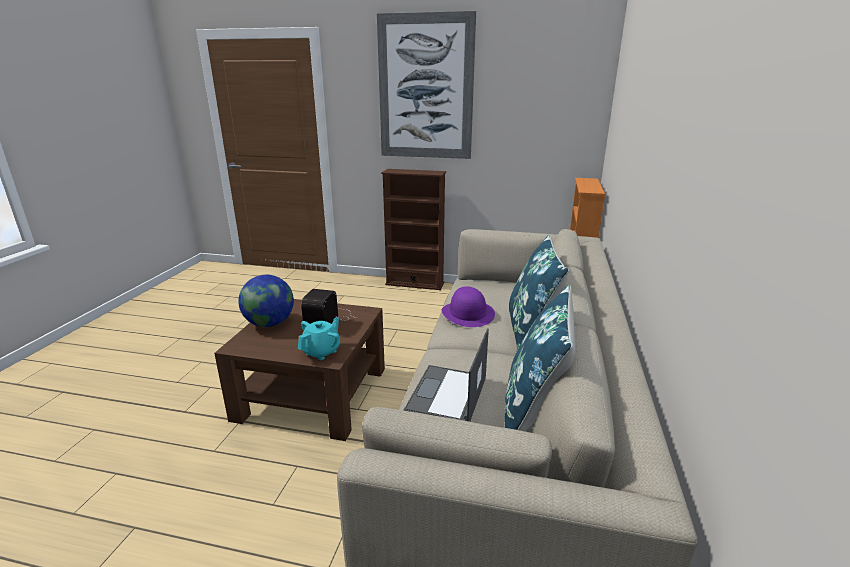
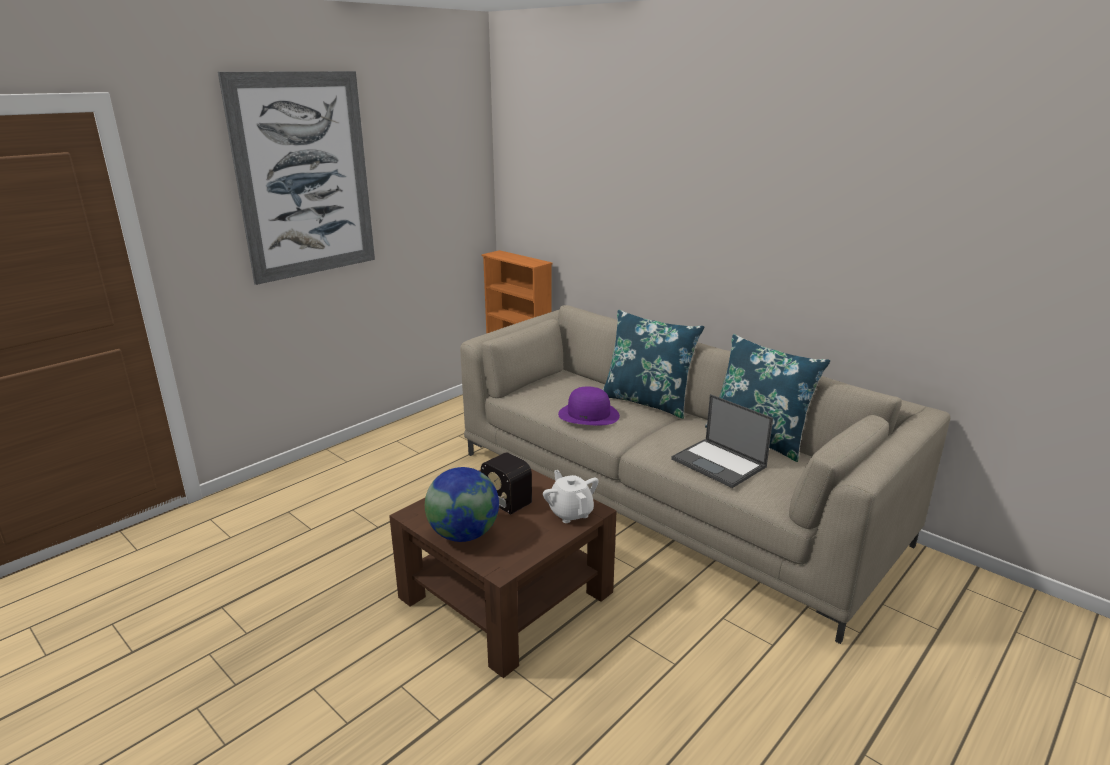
camera: 60 degrees left, 0 degrees up
(321, 351) = (570, 512): turquoise teapot -> white teapot
(414, 283) = (338, 452): brown bookcase -> none

